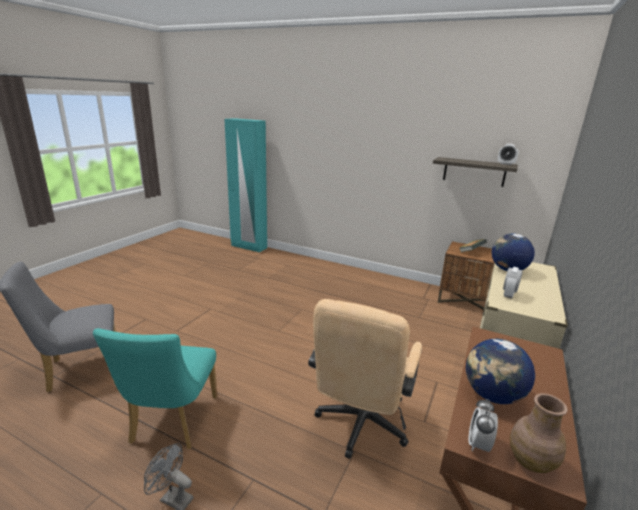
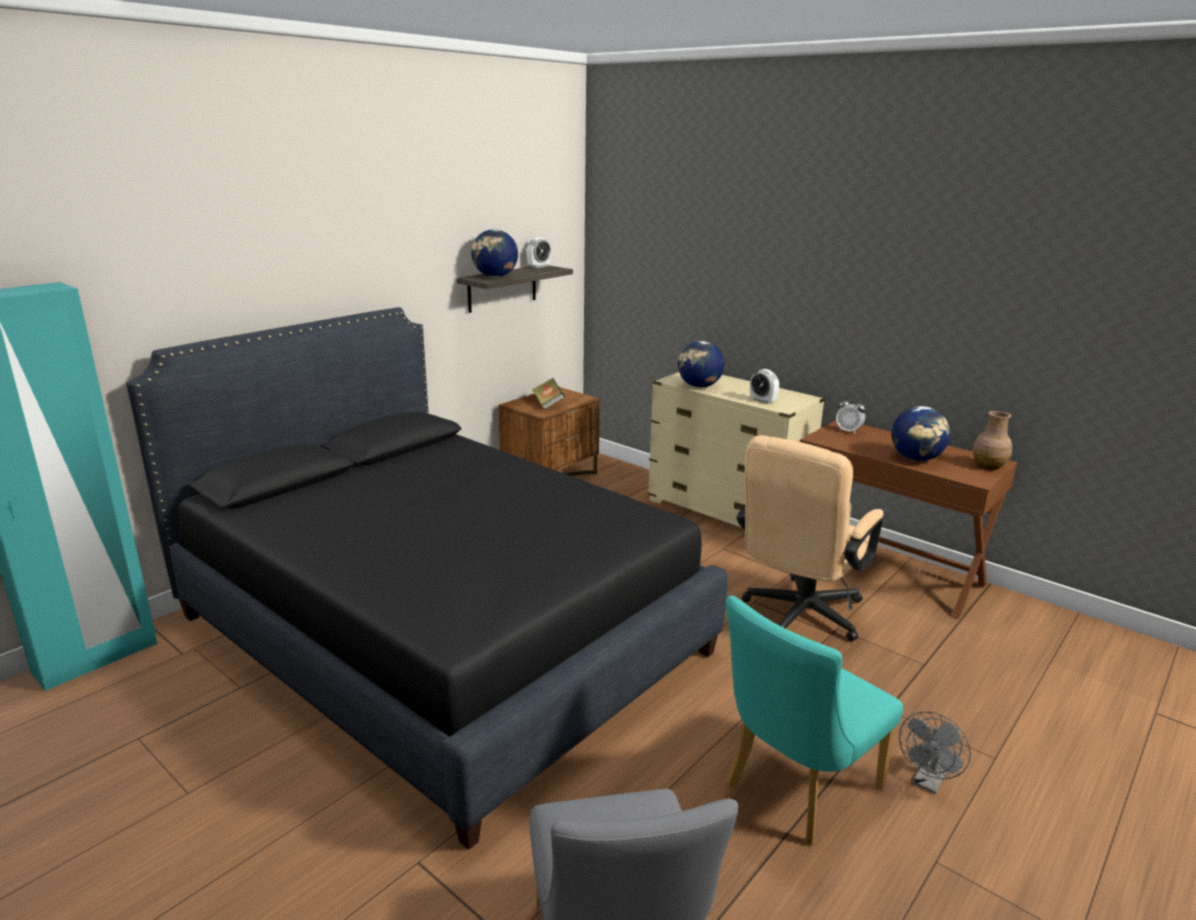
camera: 75 degrees left, 0 degrees up
(171, 424) = (795, 790): turquoise chair -> turquoise chair turned 120 degrees clockwise
(284, 298) = (441, 633): none -> black bed
(359, 426) = (798, 617): beige office chair -> beige office chair turned 90 degrees clockwise
(453, 160) = (495, 277): none -> globe
(478, 444) = (979, 477): alarm clock -> alarm clock (848, 431)

